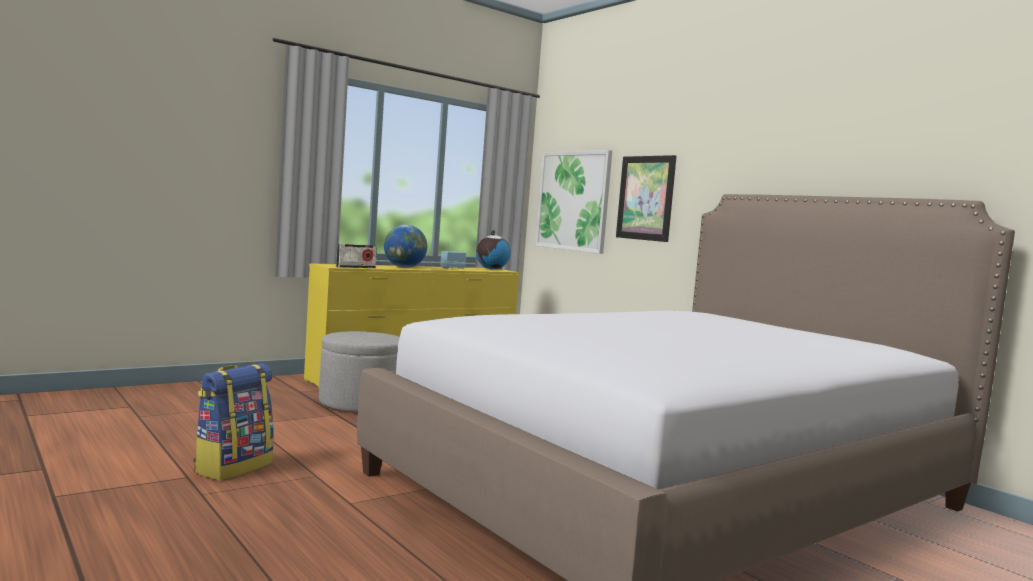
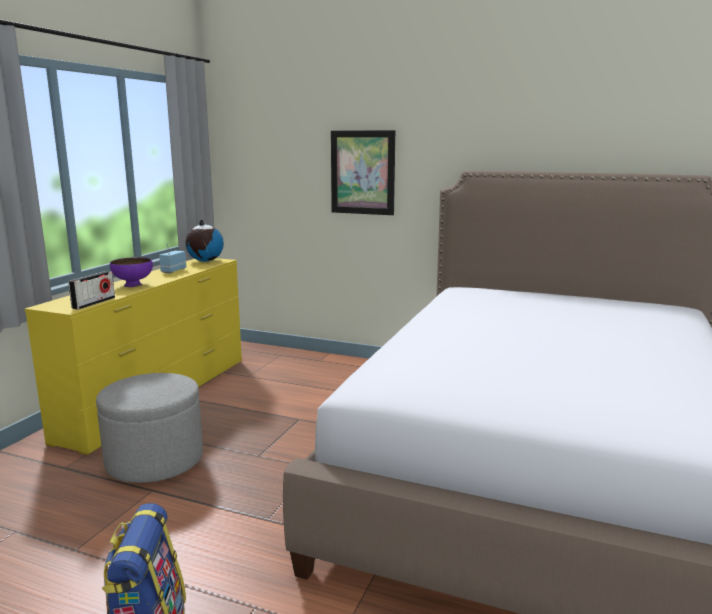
camera: 30 degrees left, 10 degrees up
(404, 267) = (133, 285): globe -> purple bowl
(573, 201) = (270, 176): picture -> none

